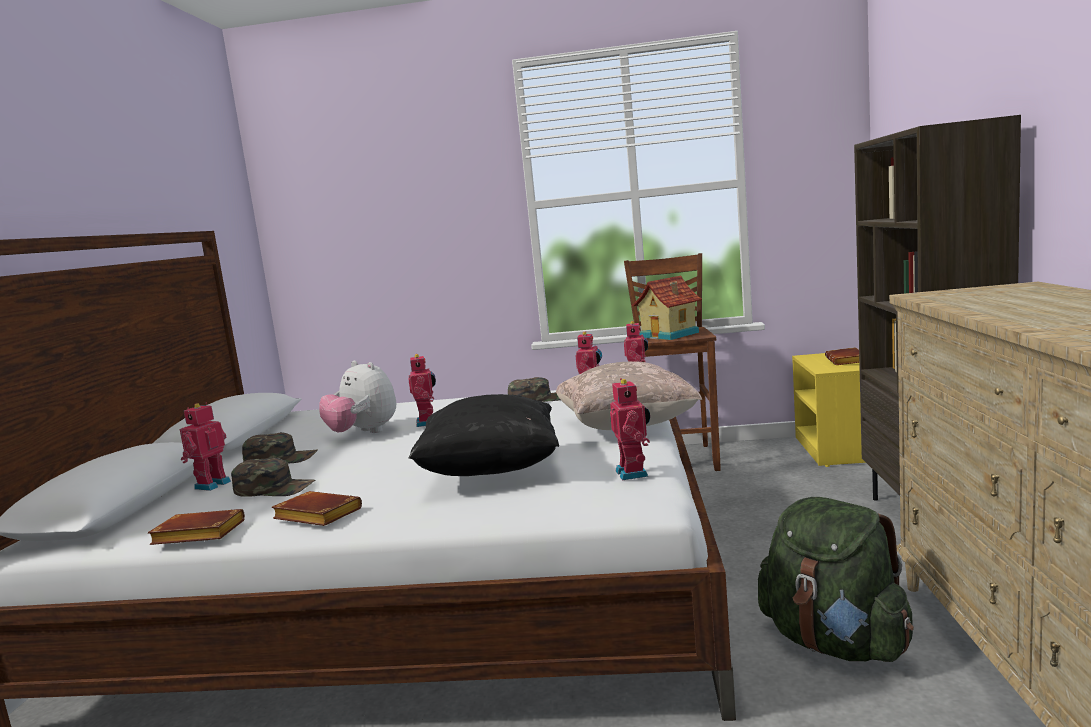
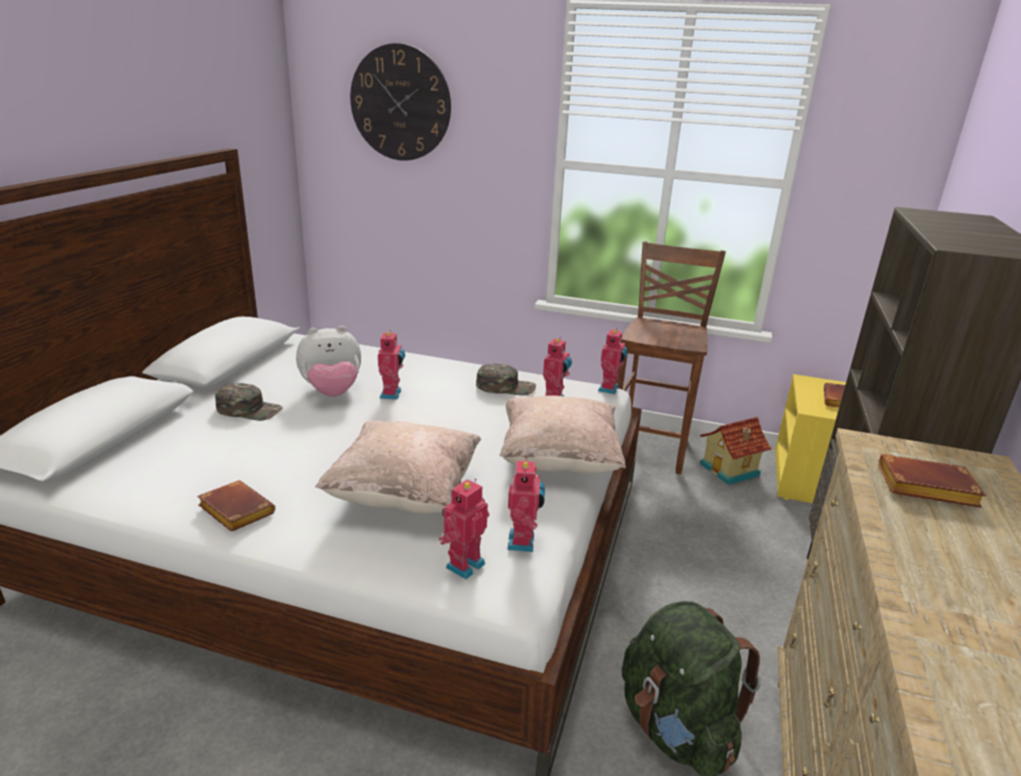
camera: 10 degrees right, 15 degrees up
(196, 535) = (134, 505): brown book -> brown book (924, 488)
(211, 485) = (178, 431): toy robot -> toy robot (463, 564)
(274, 488) = (223, 455): green cap -> none
(363, 433) = (332, 392): plush toy -> plush toy turned 75 degrees counterclockwise
(366, 179) = (400, 103): none -> wall clock
(491, 470) = (404, 494): black pillow -> beige pillow
(670, 335) = (665, 334): toy house -> toy house (730, 470)

